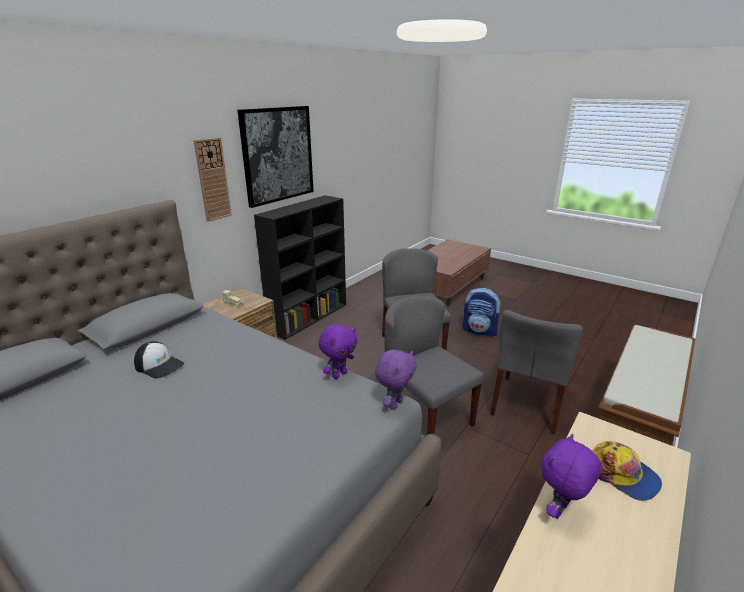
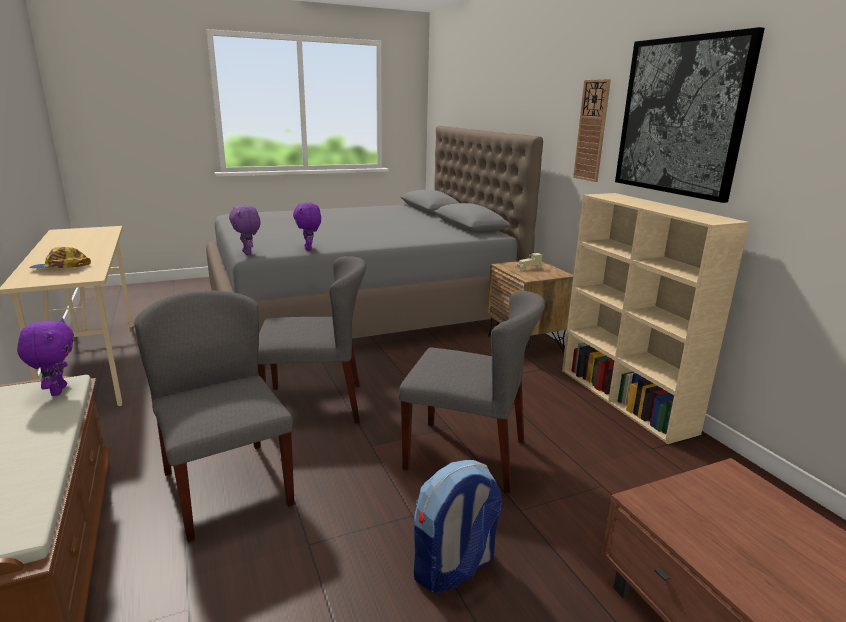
camera: 120 degrees right, 5 degrees down
(159, 365) = (403, 224): cap -> none
(309, 317) = (625, 400): black bookcase -> beige bookcase
(560, 511) = (97, 252): purple plush toy -> purple plush toy (57, 391)

